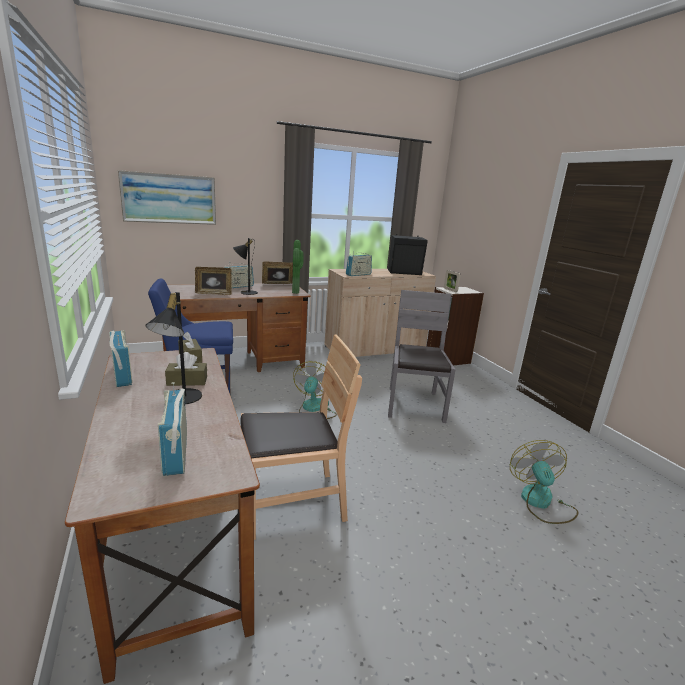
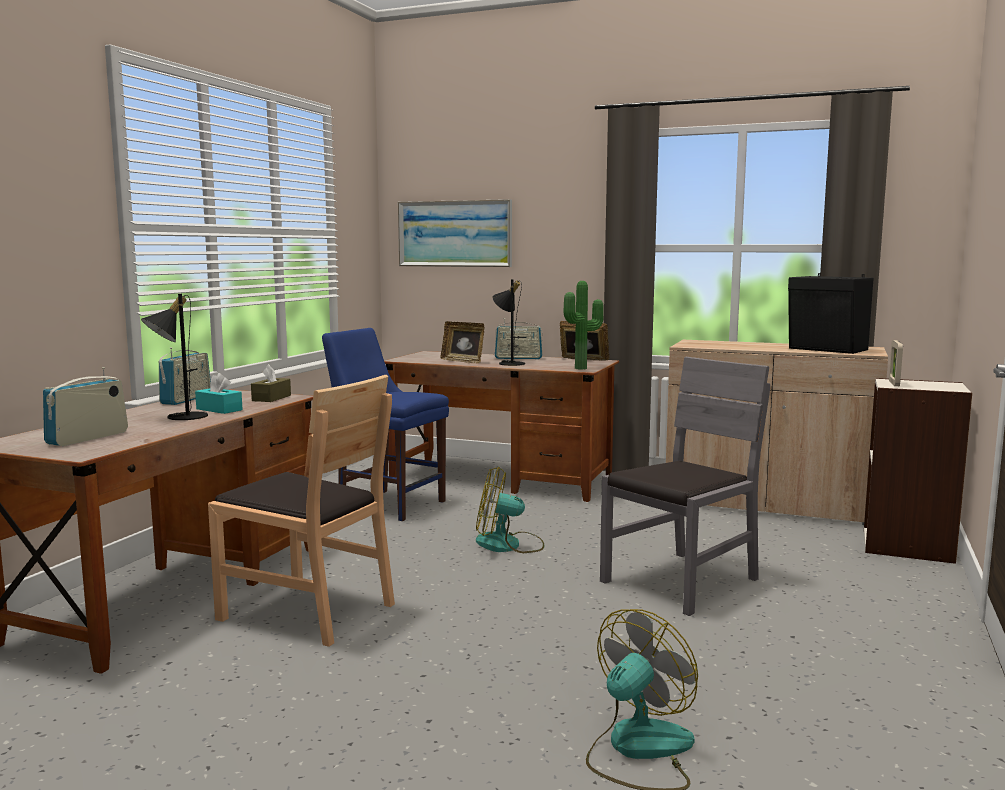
camera: 45 degrees right, 10 degrees down
(187, 381) = (219, 409): brown tissue box -> turquoise tissue box
(314, 409) = (508, 545): fan -> fan turned 135 degrees counterclockwise
(358, 274) = (710, 346): radio -> none

